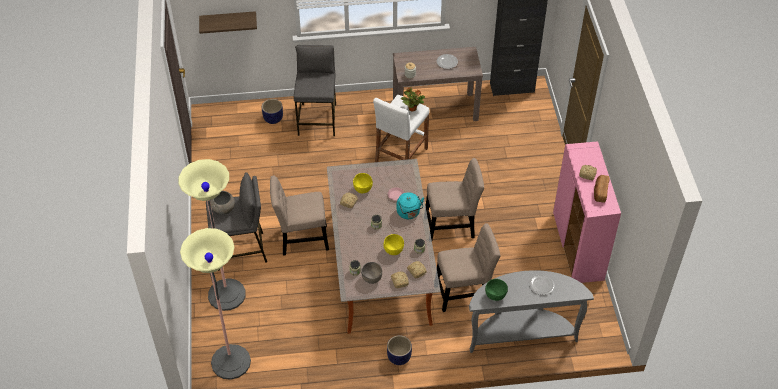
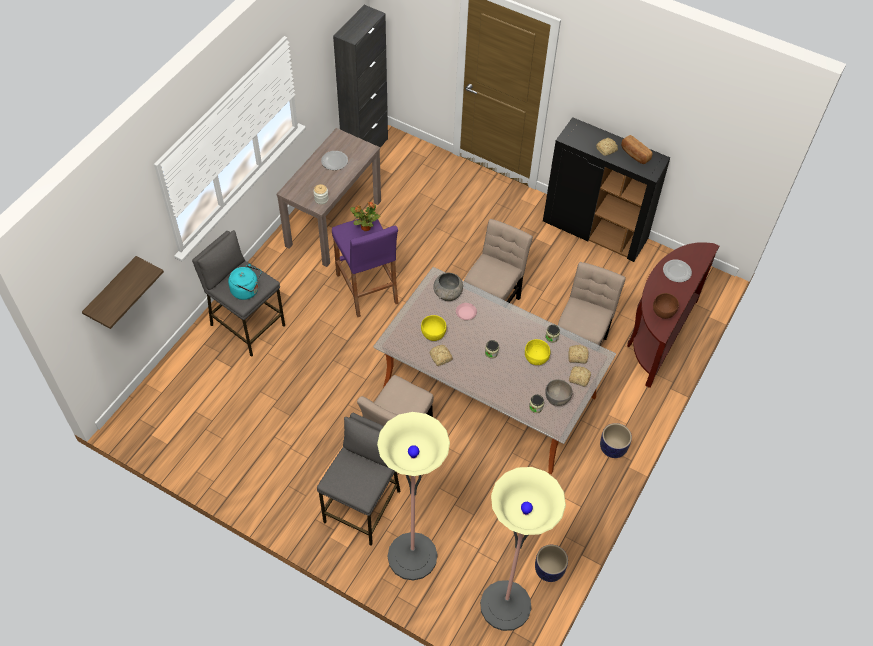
camera: 55 degrees left, 5 degrees up
(223, 209) = (349, 477): grey bowl -> grey bowl (448, 295)
(273, 119) = (205, 364): planter -> planter (549, 570)
(400, 157) = (367, 289): white stool -> purple stool
(409, 213) = (499, 317): turquoise kettle -> turquoise kettle (247, 290)
(495, 295) = (663, 313): green bowl -> brown bowl
(521, 333) = (657, 335): grey console table -> brown console table
(578, 247) = (595, 231): pink cabinet -> black cabinet

